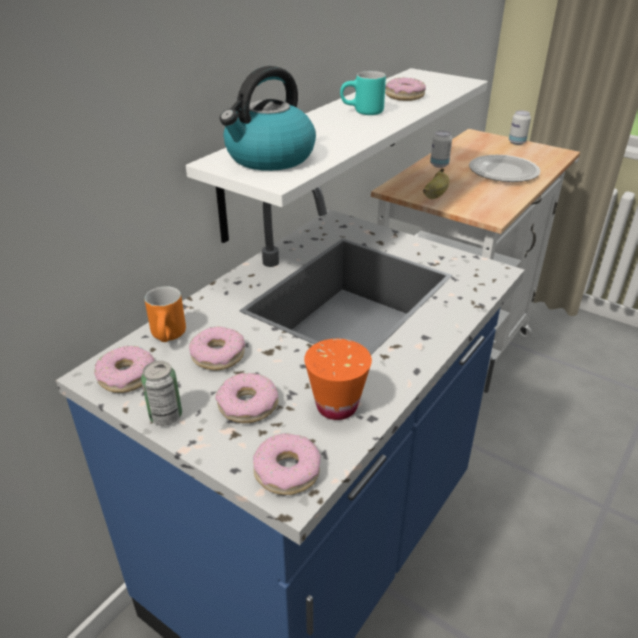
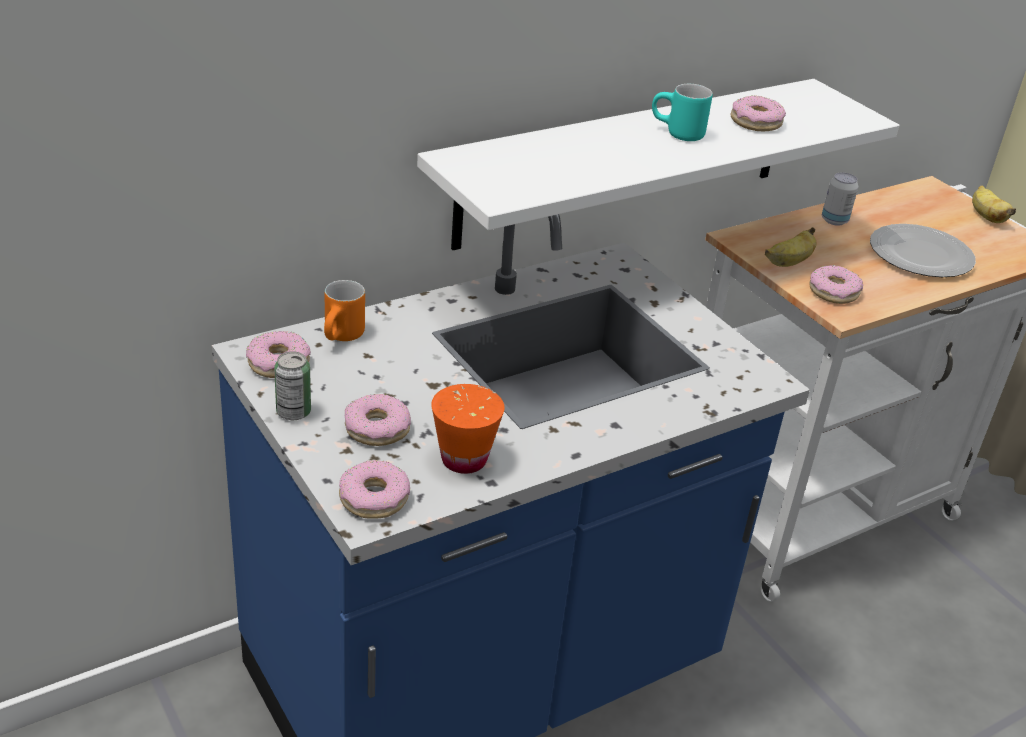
camera: 20 degrees right, 0 degrees up
(218, 355) = (379, 372): donut -> donut (833, 292)
(269, 158) = (512, 168): kettle -> none
(517, 142) = (986, 216): can -> banana

